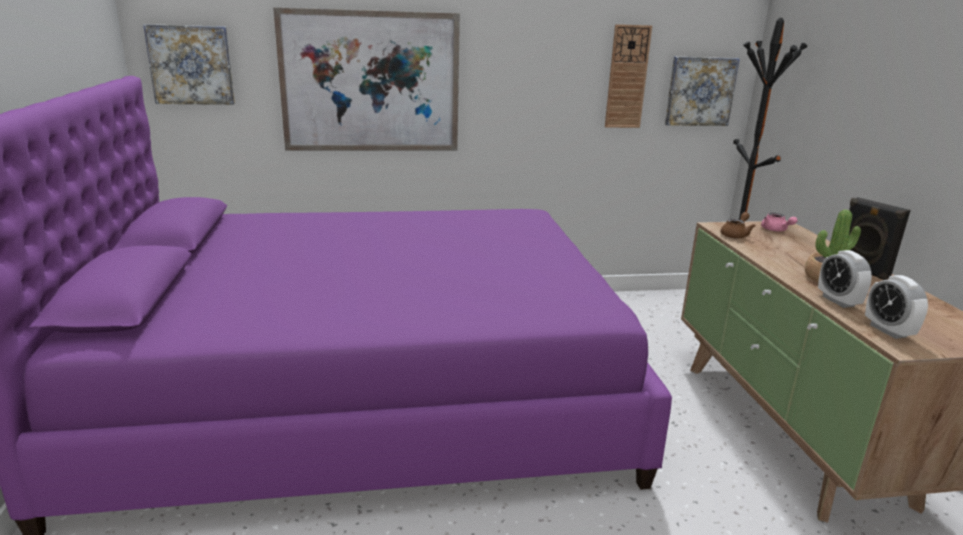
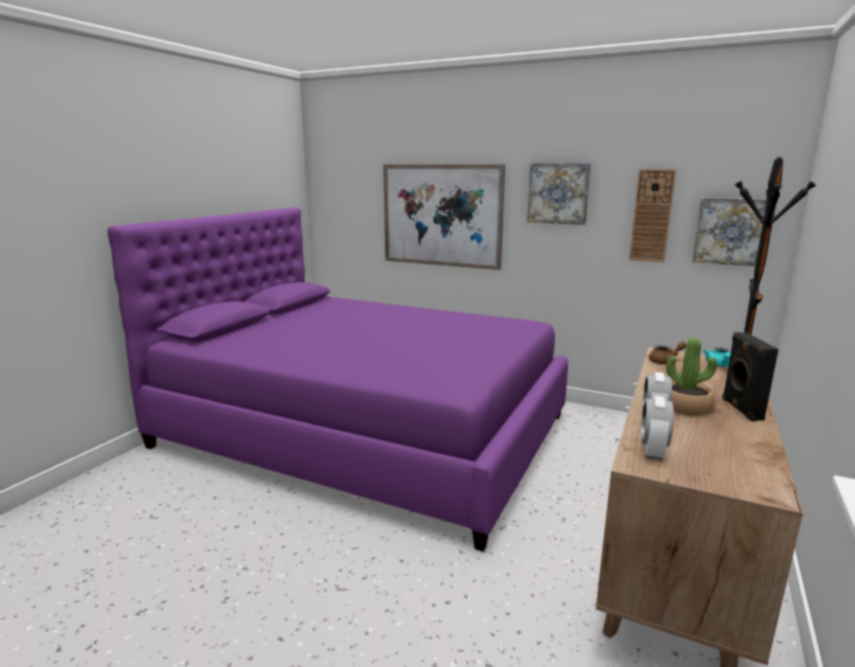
camera: 35 degrees right, 5 degrees down
(191, 65) = (338, 202): picture -> picture (558, 193)
(775, 230) = (720, 365): pink teapot -> turquoise teapot

